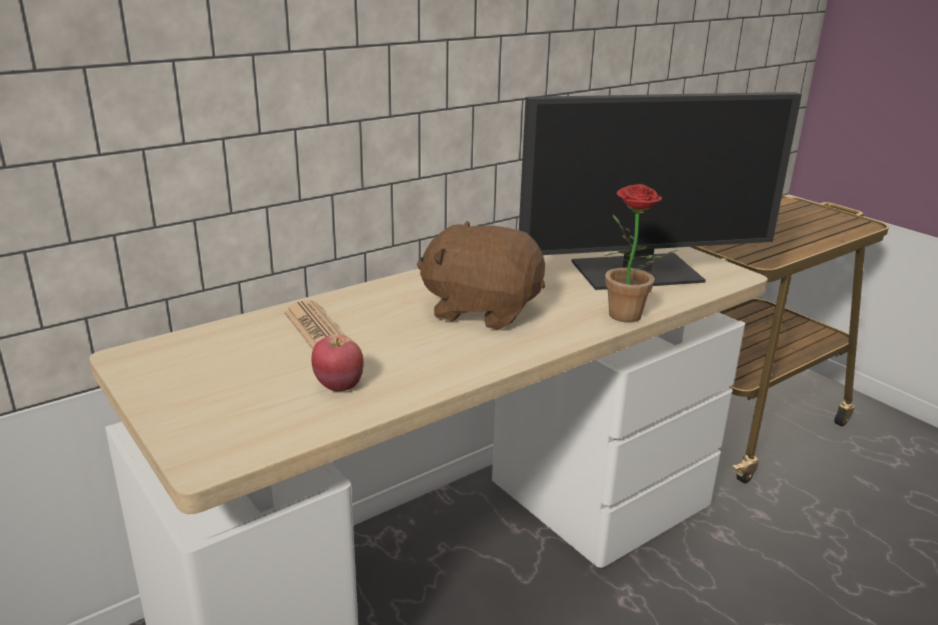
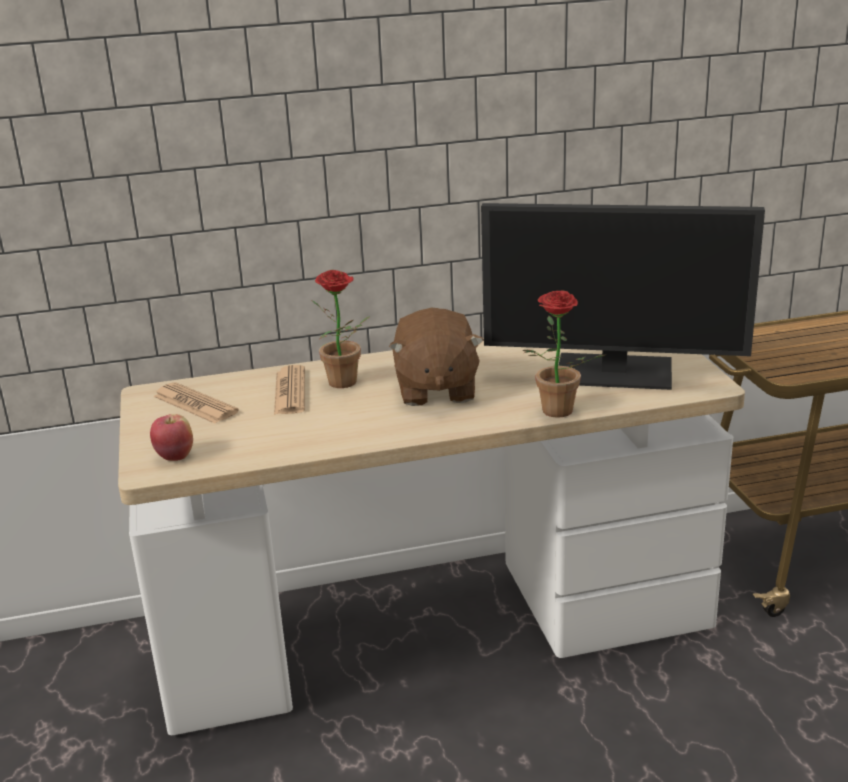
camera: 25 degrees right, 0 degrees up
(208, 362) = (195, 404): none -> newspaper
(339, 385) = (272, 434): apple -> apple (175, 456)
(377, 316) = (345, 384): none -> potted plant
(482, 310) = (435, 390): brown plush toy -> brown plush toy turned 135 degrees counterclockwise

